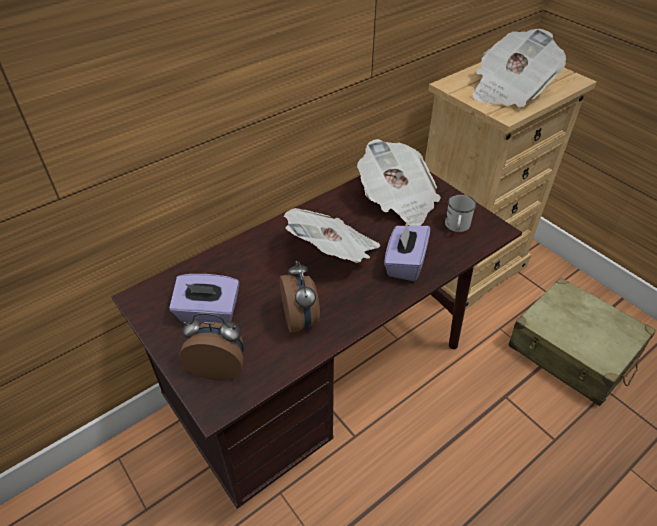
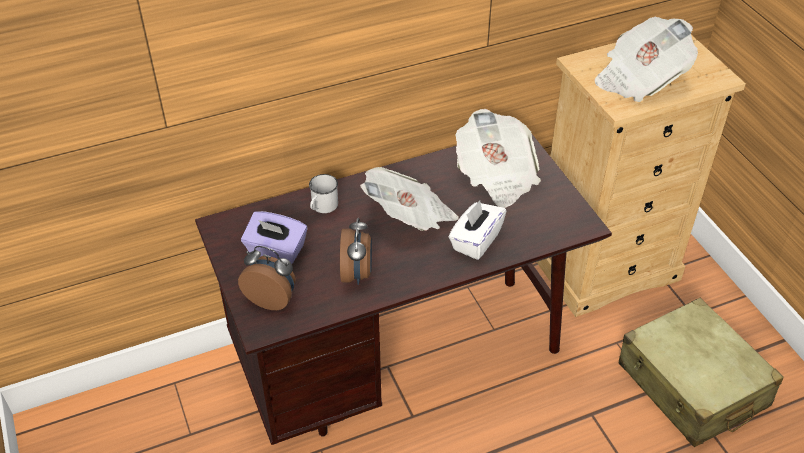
camera: 15 degrees right, 0 degrees up
(404, 263) = (475, 241): purple tissue box -> white tissue box
(457, 227) = (545, 215): white mug -> white mug (322, 207)

